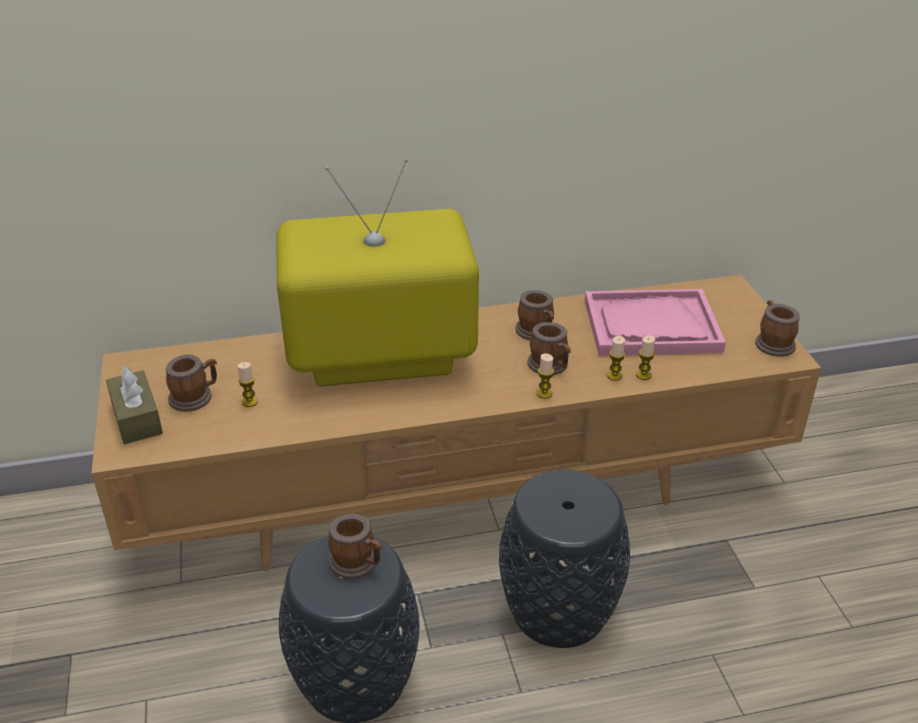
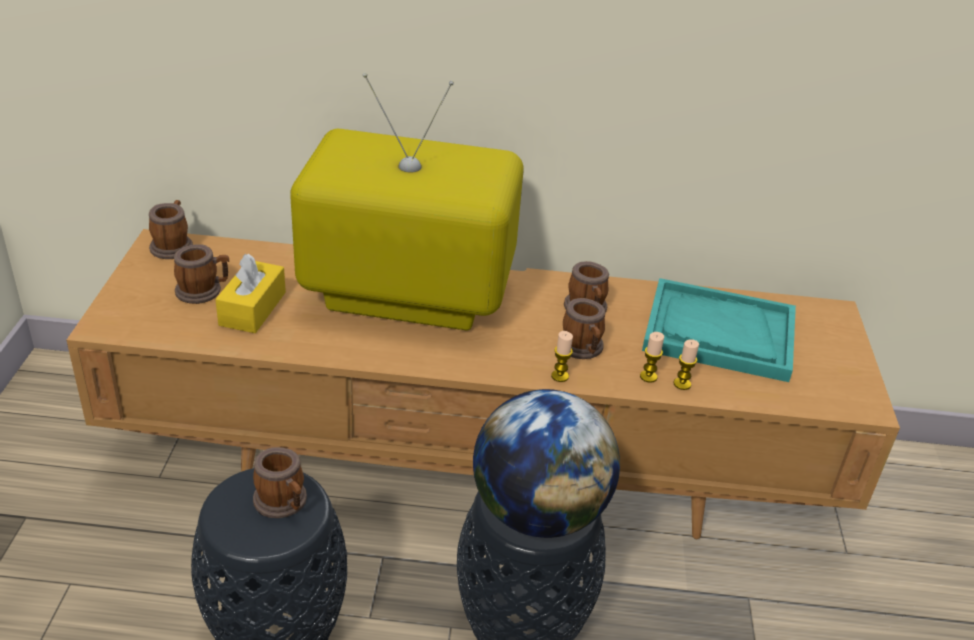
camera: 15 degrees right, 0 degrees up
(137, 418) = (137, 298): brown tissue box -> none
(250, 402) = (252, 309): candle -> yellow tissue box
(572, 511) = (538, 512): none -> globe
(651, 326) = (718, 333): pink tray -> turquoise tray
(772, 342) = (854, 385): mug -> mug (173, 245)

